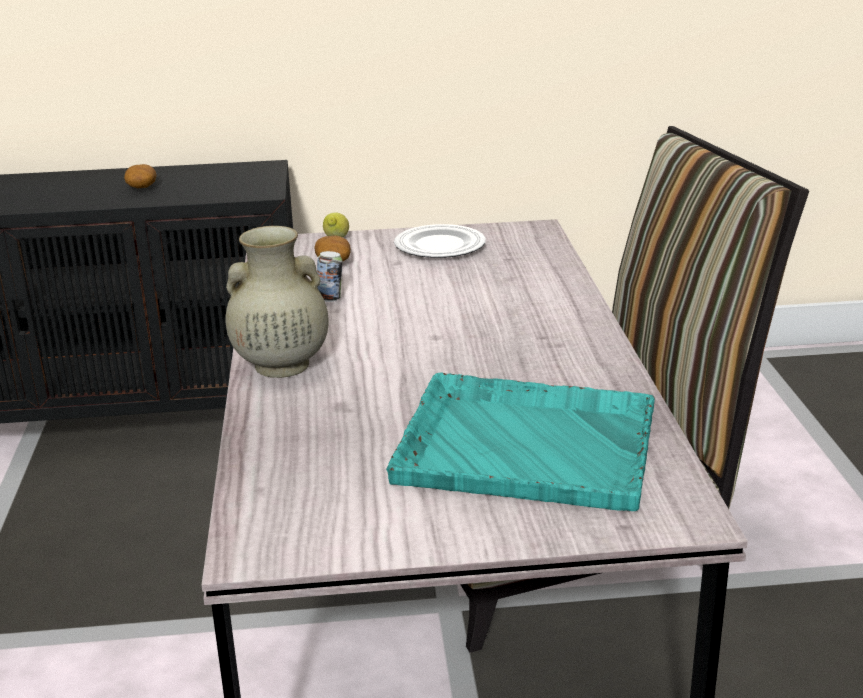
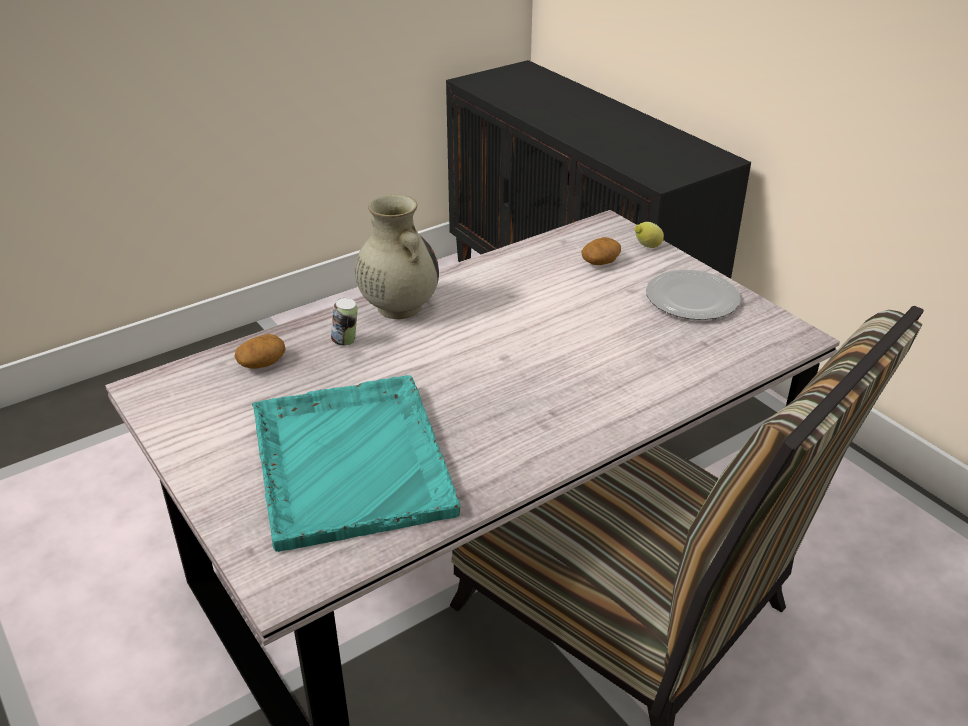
camera: 60 degrees right, 10 degrees up
(142, 187) = (612, 134): potato -> potato (262, 363)
(330, 299) = (528, 286): can -> can (346, 341)

